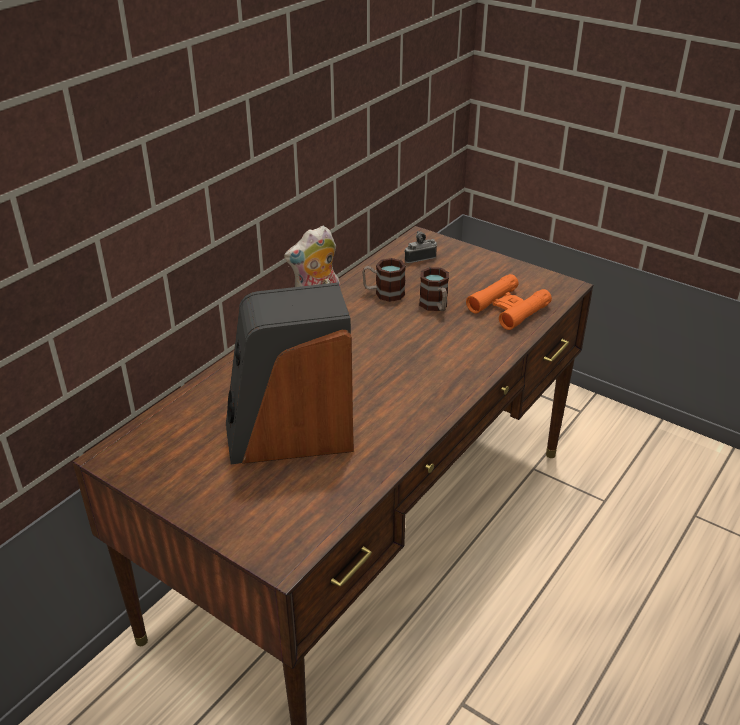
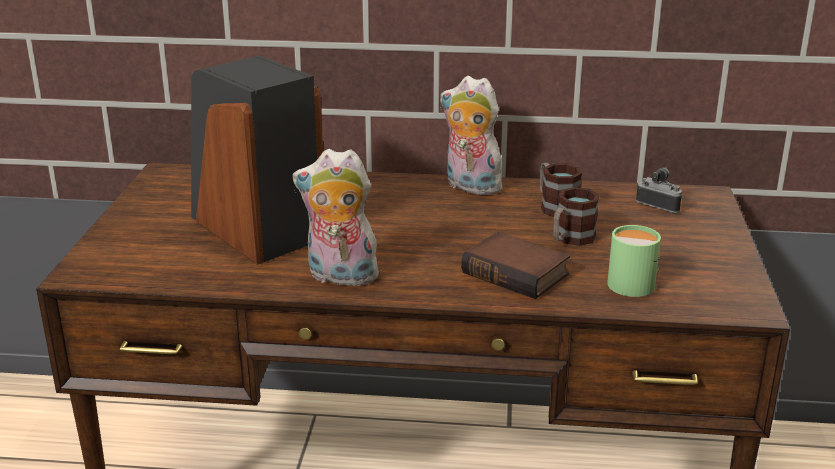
camera: 60 degrees right, 10 degrees down
(409, 418) = (339, 277): none -> plush toy
(464, 343) = (518, 273): none -> book
(508, 308) = (632, 282): orange binoculars -> green mug

